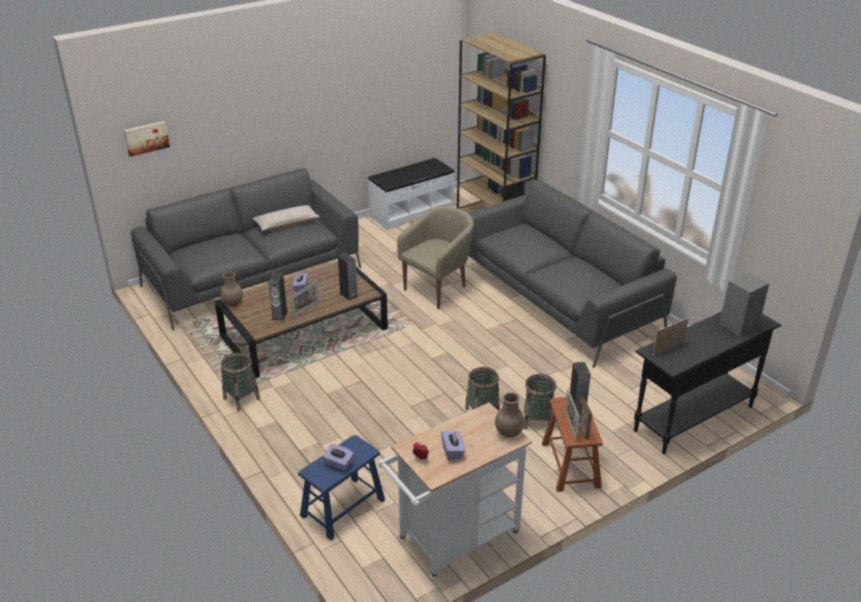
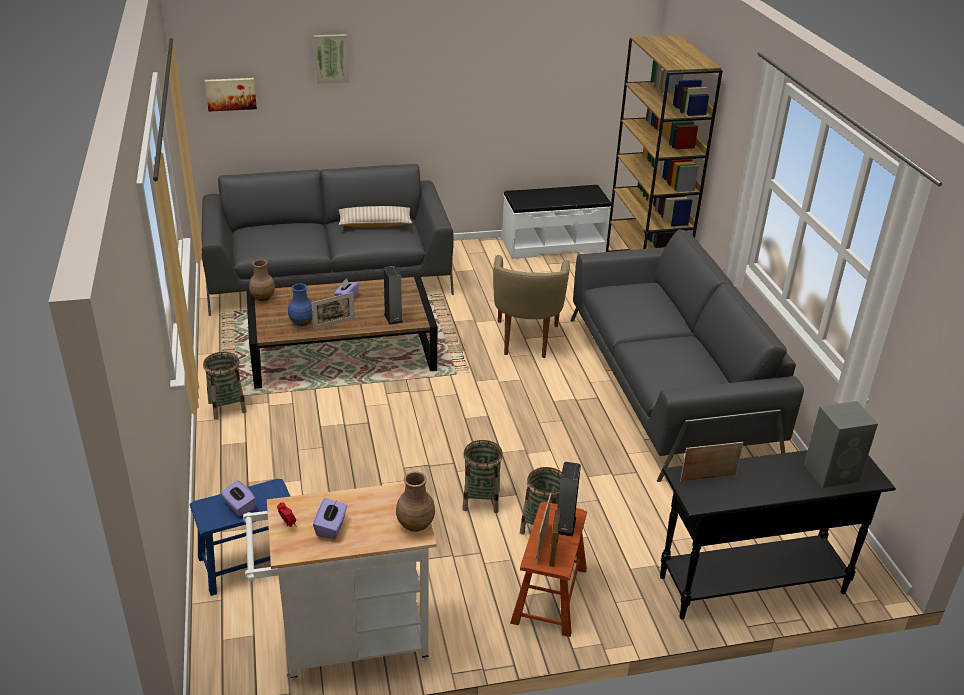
camera: 20 degrees right, 0 degrees up
(226, 93) = (331, 58): none -> picture
(279, 315) = (302, 322): speaker -> blue vase
(438, 289) = (526, 339): beige armchair -> beige armchair turned 120 degrees clockwise

